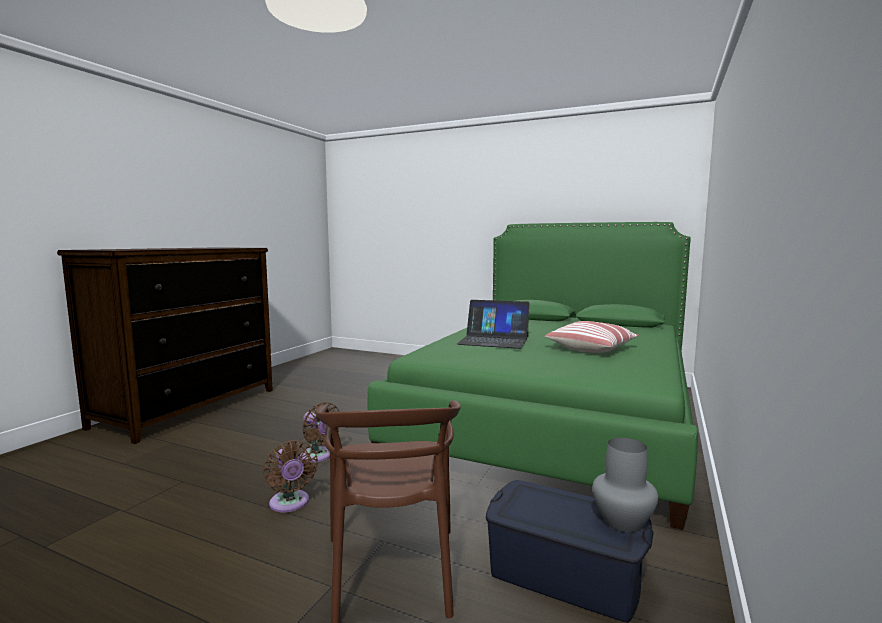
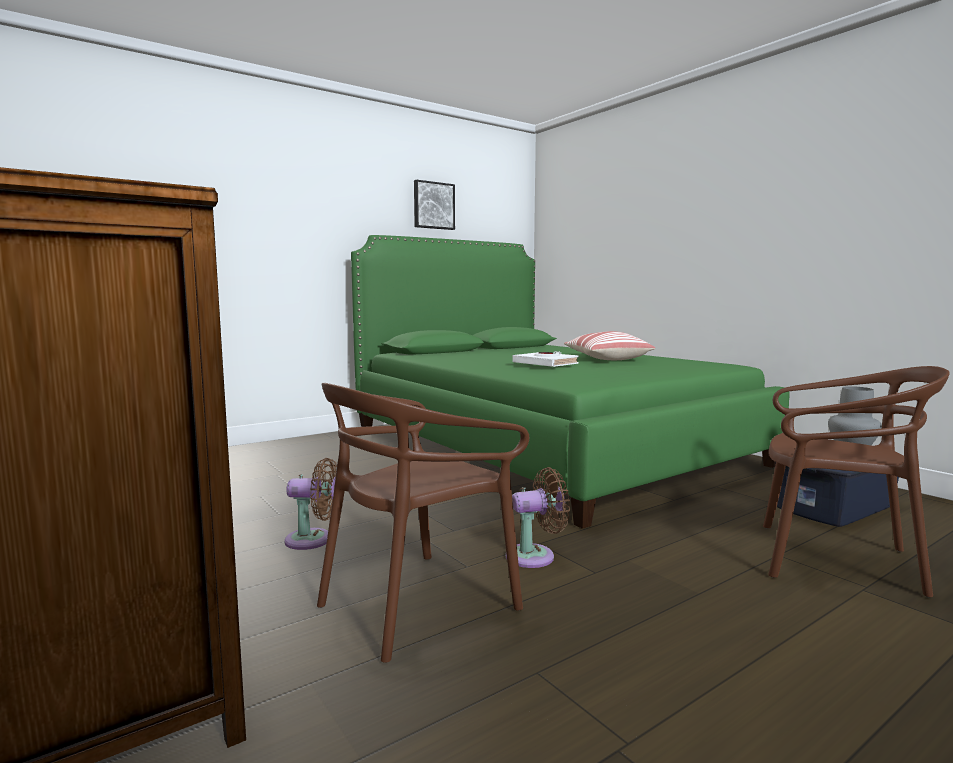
camera: 60 degrees left, 0 degrees up
(244, 443) = (417, 603): none -> brown chair
(290, 504) = (673, 590): brown fan -> brown fan (313, 540)
(493, 340) = (545, 364): laptop -> white book
(576, 194) = (433, 205): none -> picture

